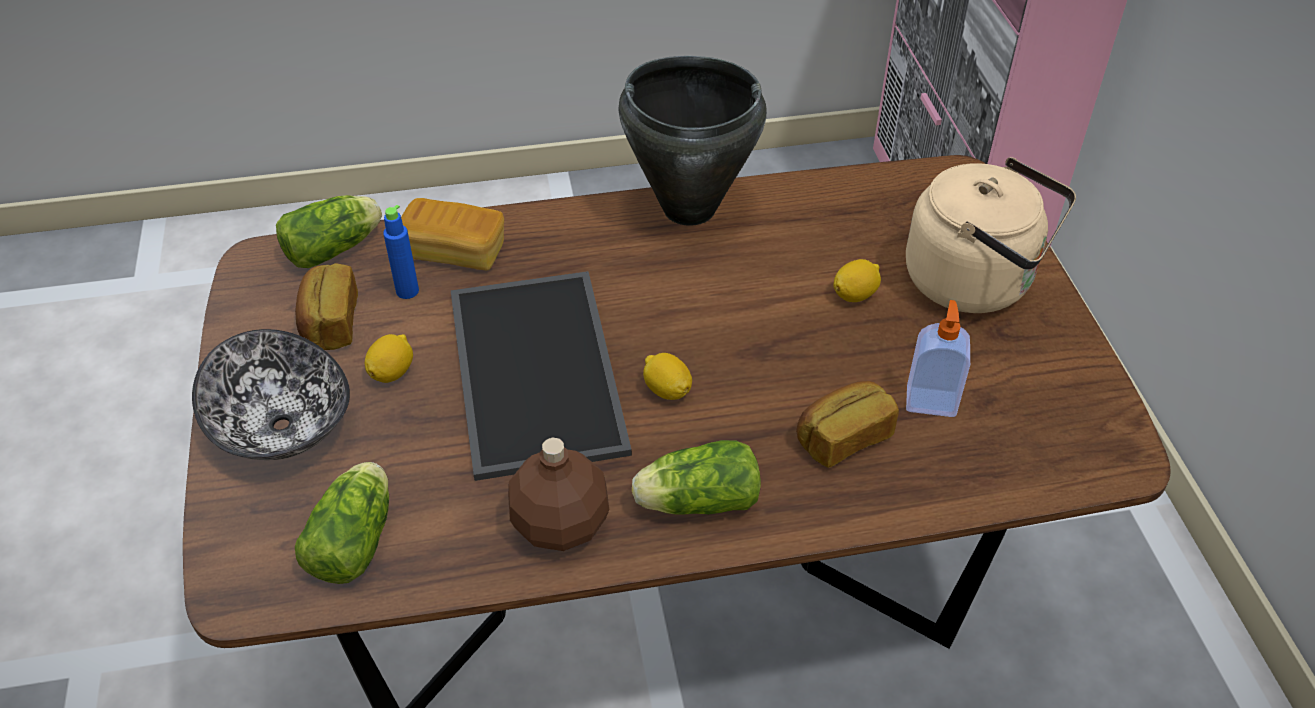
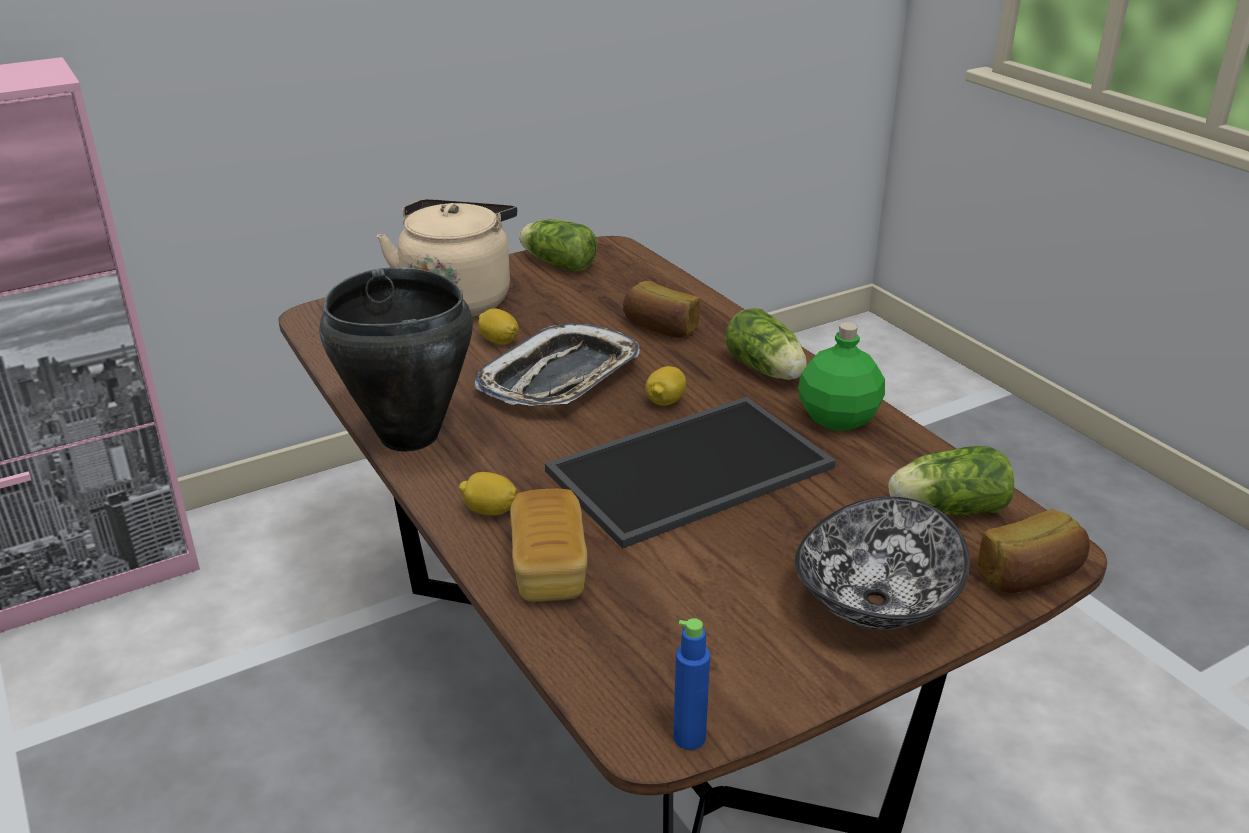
camera: 110 degrees left, 15 degrees down
(329, 323) = (717, 624): bread -> bread (1030, 576)
(337, 248) = (589, 669): lettuce -> lettuce (556, 263)
(392, 372) = (753, 553): lemon -> lemon (490, 511)
(407, 291) = (632, 582): blue bottle -> blue bottle (689, 737)
(562, 524) = (837, 418): brown bottle -> green bottle
(752, 323) = (560, 378): none -> tray
(931, 400) = (600, 303): soap dispenser -> none

